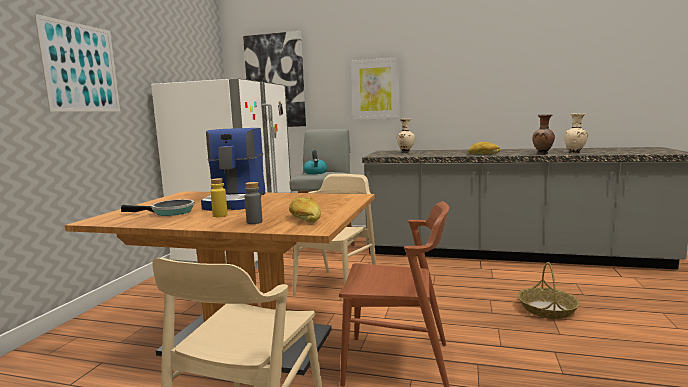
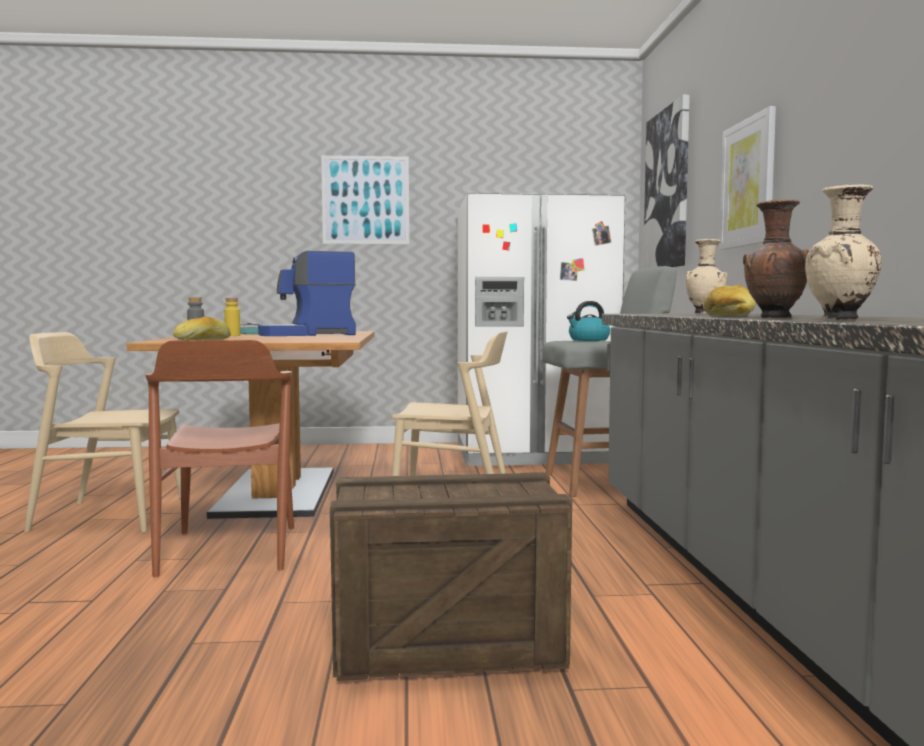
camera: 70 degrees right, 5 degrees down
(547, 309) = (449, 642): basket -> crate

